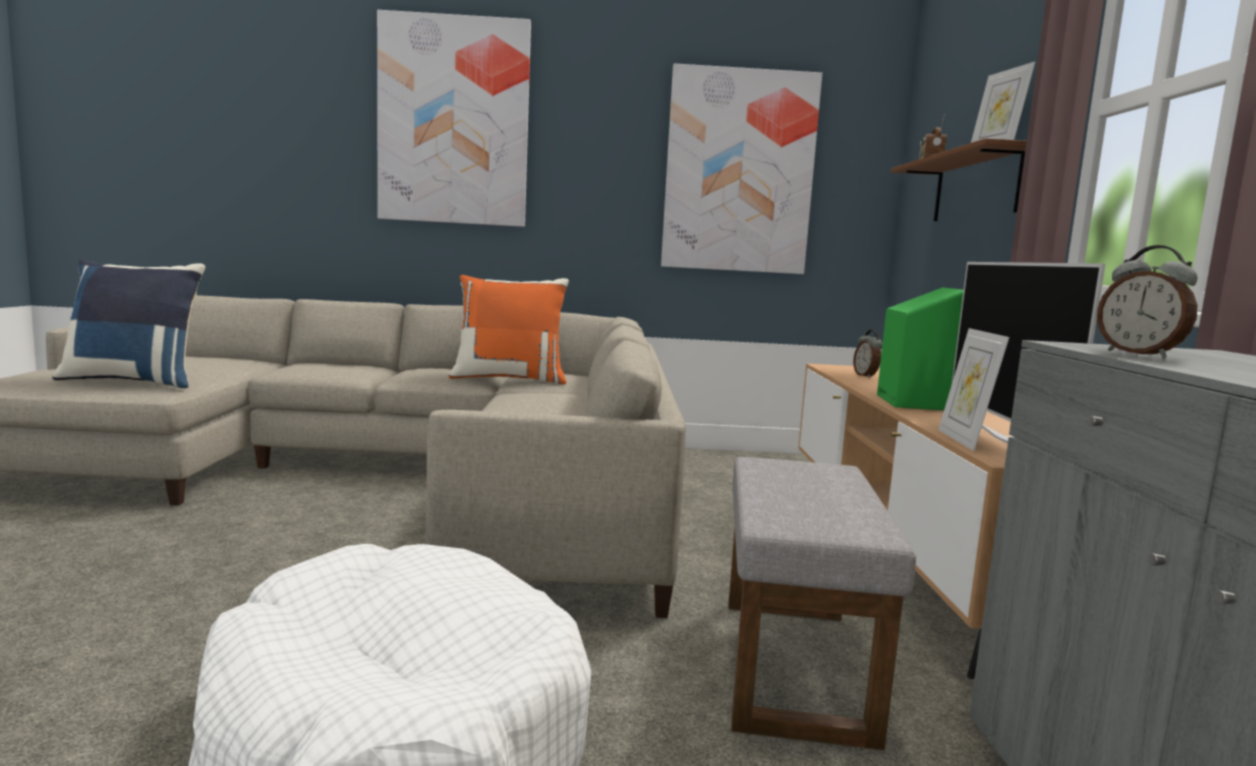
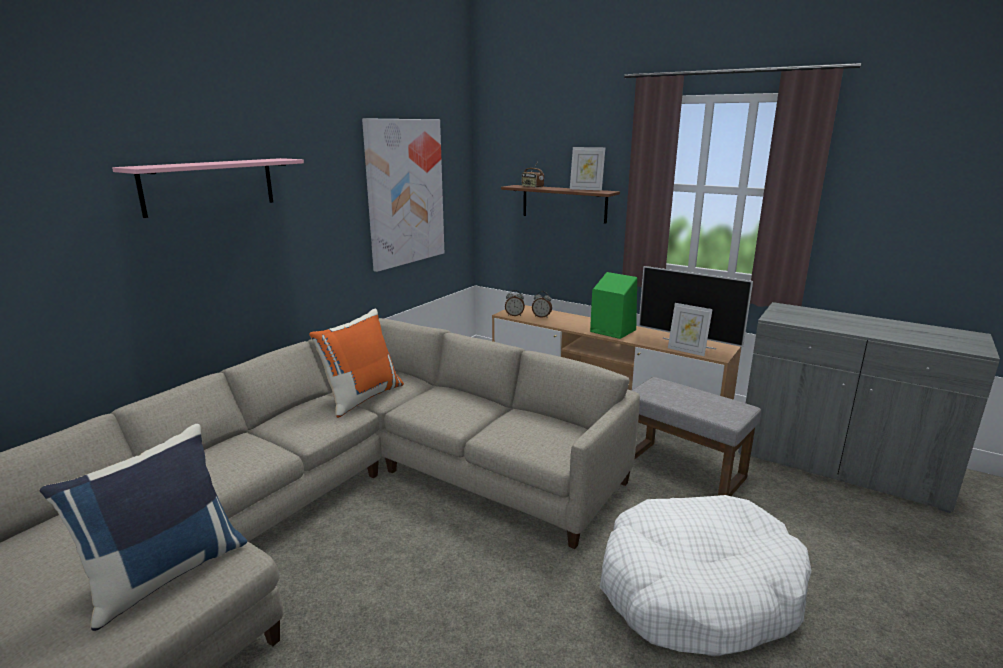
camera: 55 degrees left, 10 degrees up
(454, 122) = (209, 186): picture -> pink shelf
(1139, 354) = (800, 320): alarm clock -> alarm clock (514, 315)

